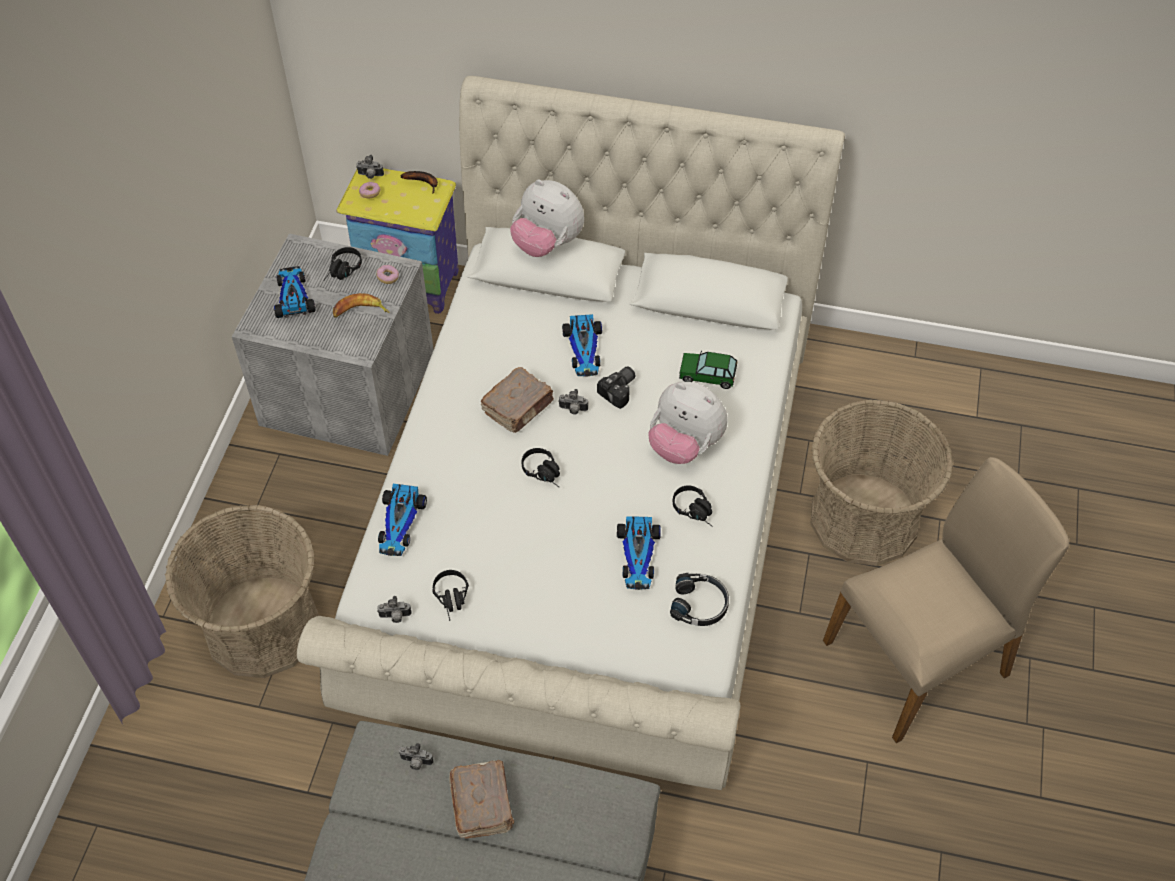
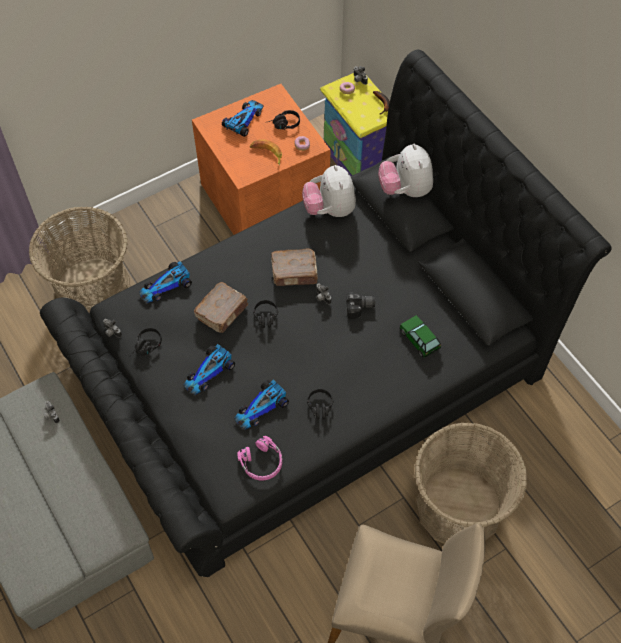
camera: 45 degrees right, 5 degrees up
(349, 390) = (263, 200): grey storage box -> orange storage box
(482, 803) = (56, 464): brown book -> brown book (222, 312)
(584, 350) = (368, 269): toy car -> toy car (209, 372)
(587, 510) = (310, 366): beige bed -> black bed
(684, 445) = (359, 368): plush toy -> plush toy (329, 209)
(700, 604) = (262, 462): black headphones -> pink headphones

